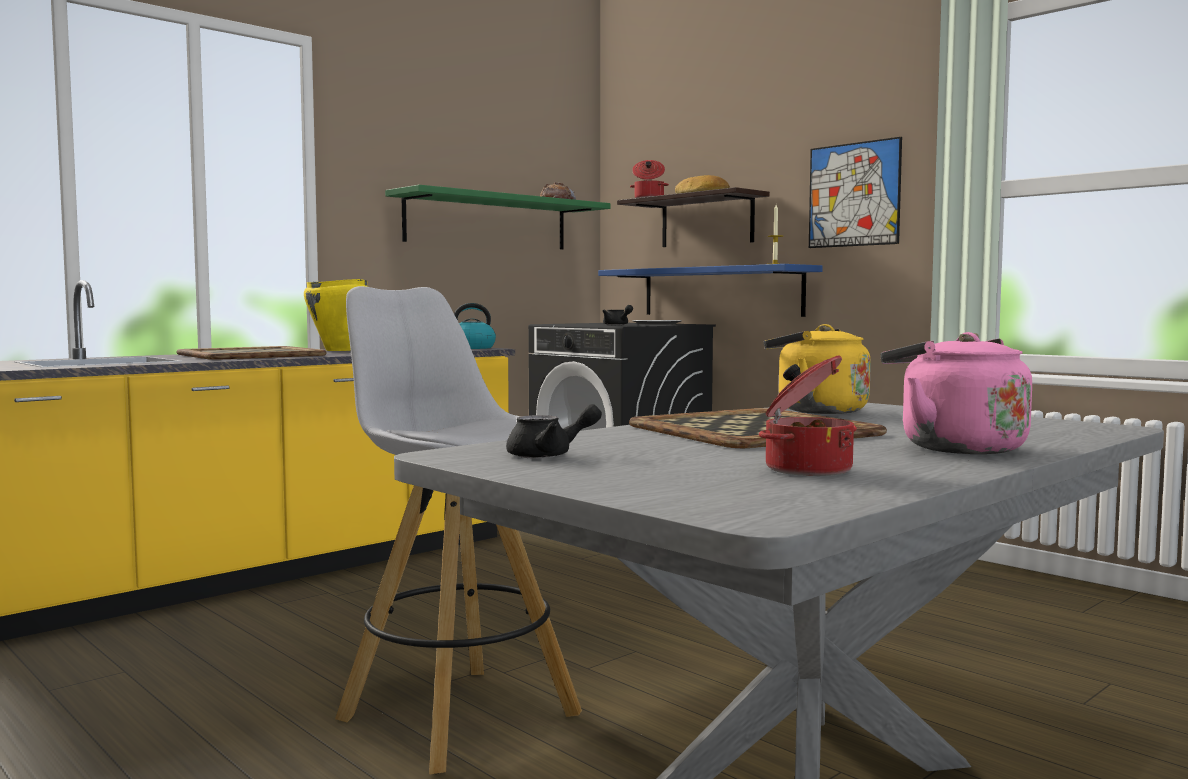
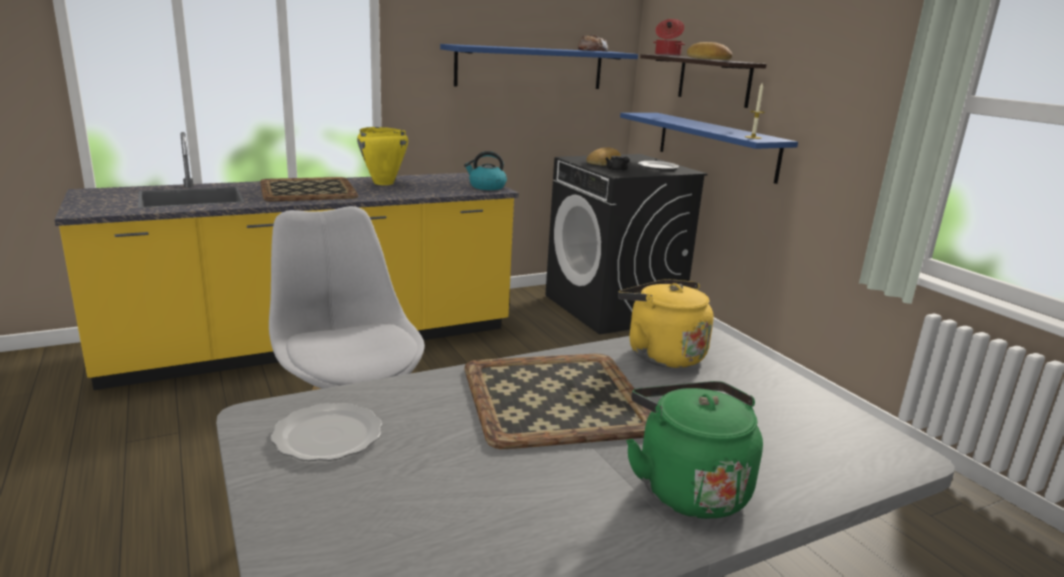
camera: 15 degrees right, 15 degrees up
(487, 222) = (530, 67): green shelf -> blue shelf
(549, 455) = (329, 435): black teapot -> plate
(593, 324) = (604, 162): none -> bread
(806, 469) = (495, 521): cooking pot -> none
(854, 194) = (835, 81): picture -> none
(954, 448) = (687, 487): pink kettle -> green kettle

